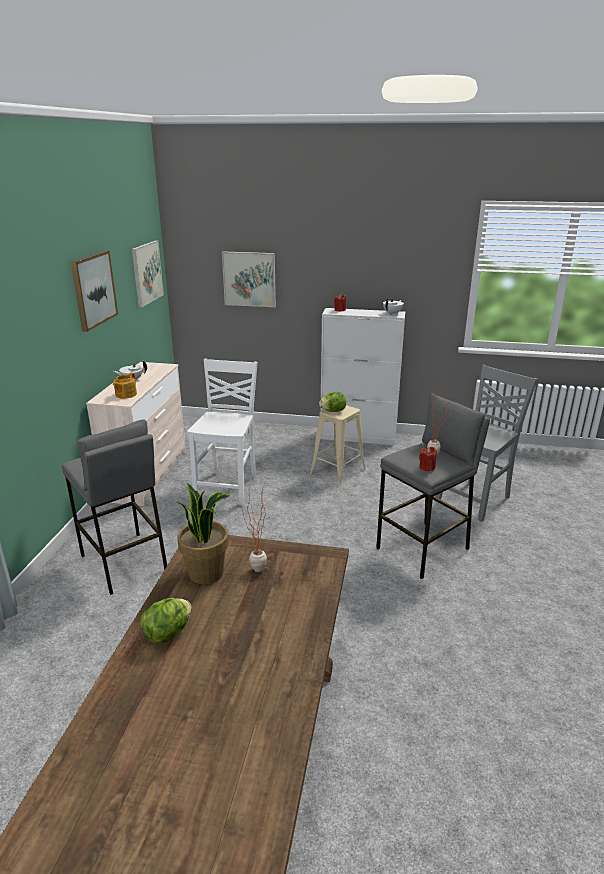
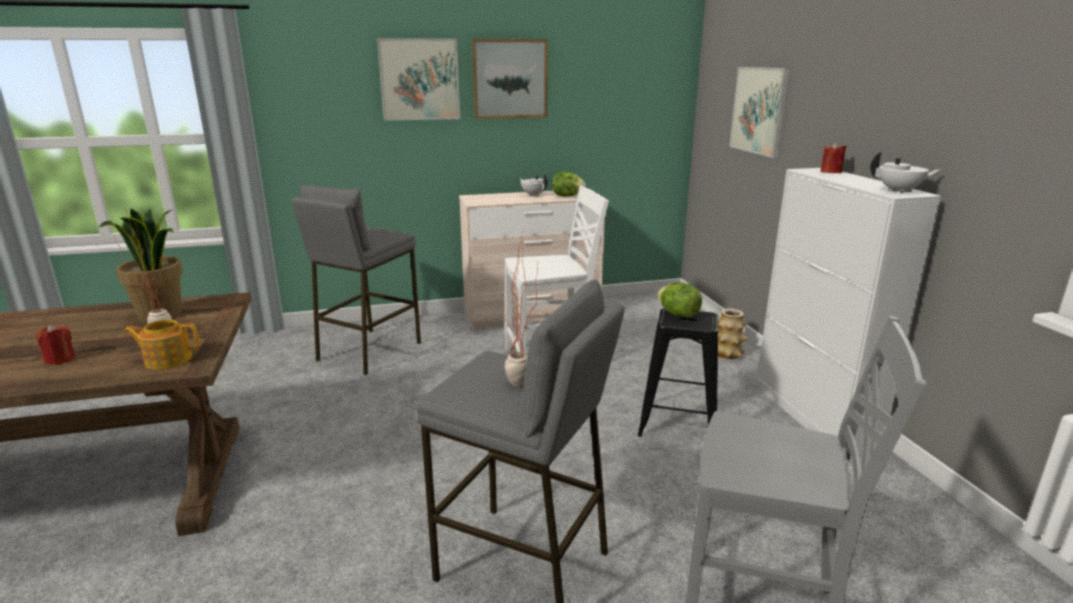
camera: 65 degrees right, 5 degrees down
(125, 395) = (493, 200): teapot -> teapot (168, 360)
(147, 273) = (642, 86): picture -> picture (419, 79)
(168, 633) = (56, 321): lettuce -> lettuce (567, 196)
(279, 433) = (727, 354): none -> vase
(337, 472) = (677, 424): beige stool -> black stool
(427, 467) = (464, 385): red candle -> red candle (60, 359)

